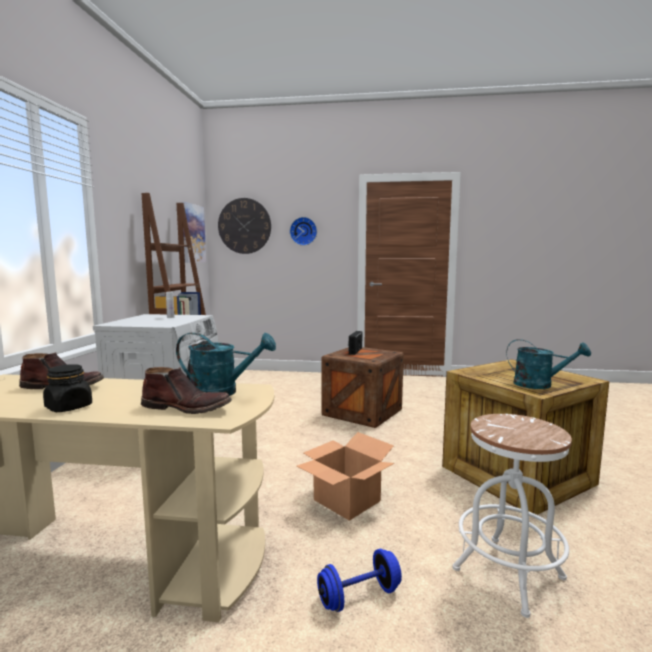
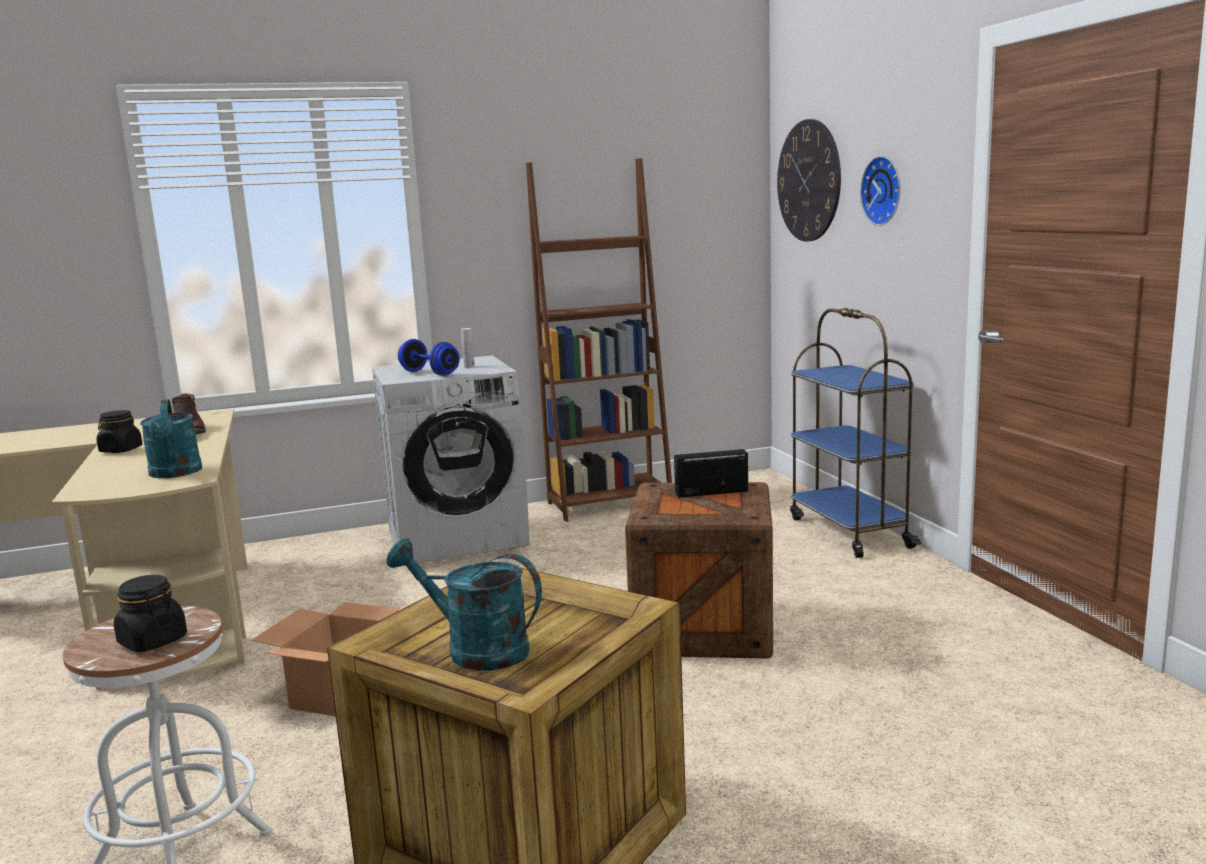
camera: 65 degrees right, 5 degrees up
(187, 408) = (118, 476): brown boot -> none
(193, 233) = (706, 206): picture -> none
(305, 376) = (849, 532): none -> blue cart
(359, 596) = (132, 750): blue dumbbell -> blue dumbbell (429, 373)
(530, 427) = (152, 641): none -> black jar
(540, 385) = (475, 650): turquoise watering can -> turquoise watering can turned 120 degrees clockwise

